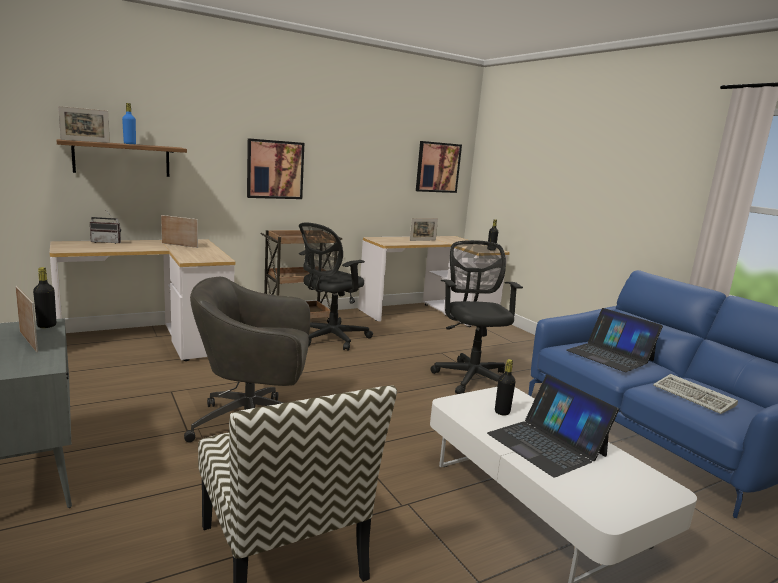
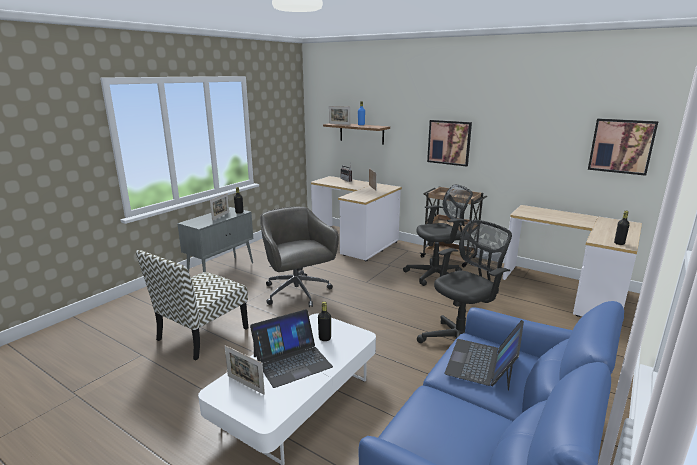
camera: 65 degrees right, 5 degrees up
(329, 339) = (437, 275): black office chair -> black office chair turned 150 degrees clockwise
(422, 240) = (572, 219): picture frame -> picture frame (245, 385)
(546, 444) = (292, 361): laptop -> laptop turned 150 degrees counterclockwise
(695, 397) = (431, 419): keyboard -> none

